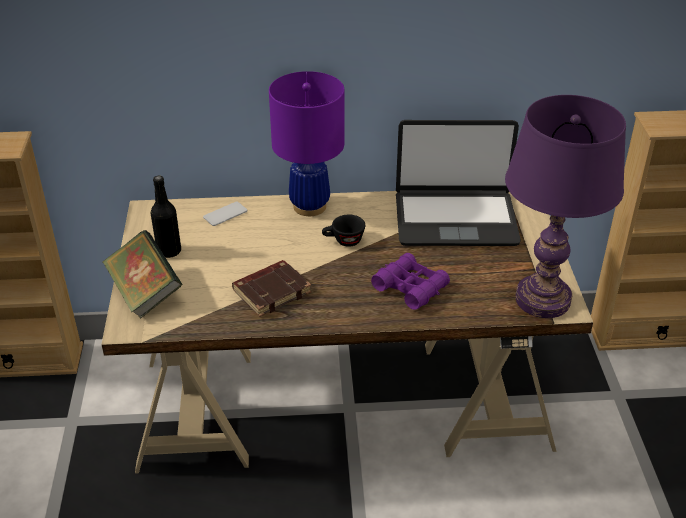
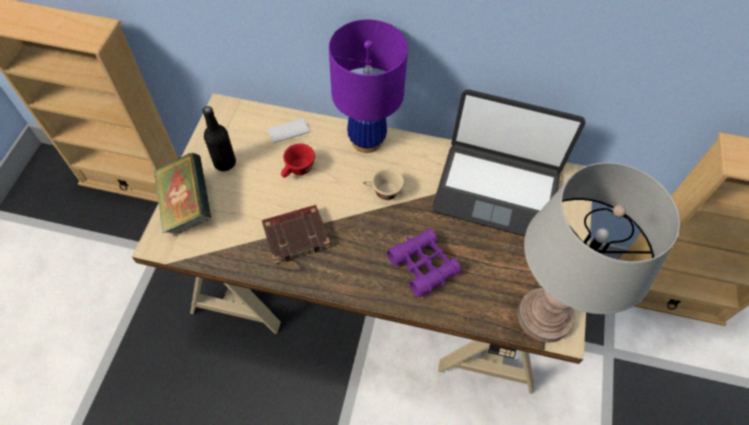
camera: 15 degrees right, 20 degrees up
(249, 242) = (297, 170): none -> red cup
(343, 241) = (382, 191): black cup -> beige cup
(542, 299) = (544, 316): purple table lamp -> grey table lamp

